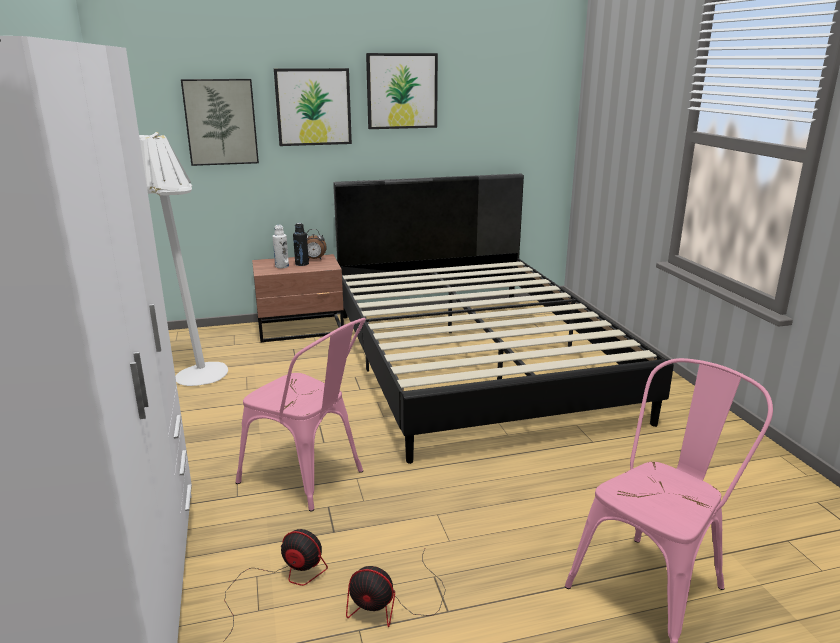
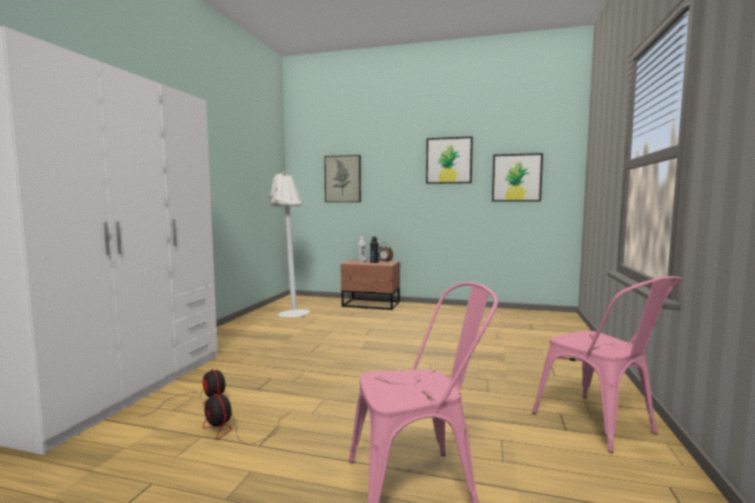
camera: 30 degrees right, 15 degrees down
(310, 478) = (280, 364): pink chair -> pink chair (602, 426)
(313, 107) = (394, 170): picture -> picture (516, 178)
(473, 361) = (457, 334): black bed -> none

